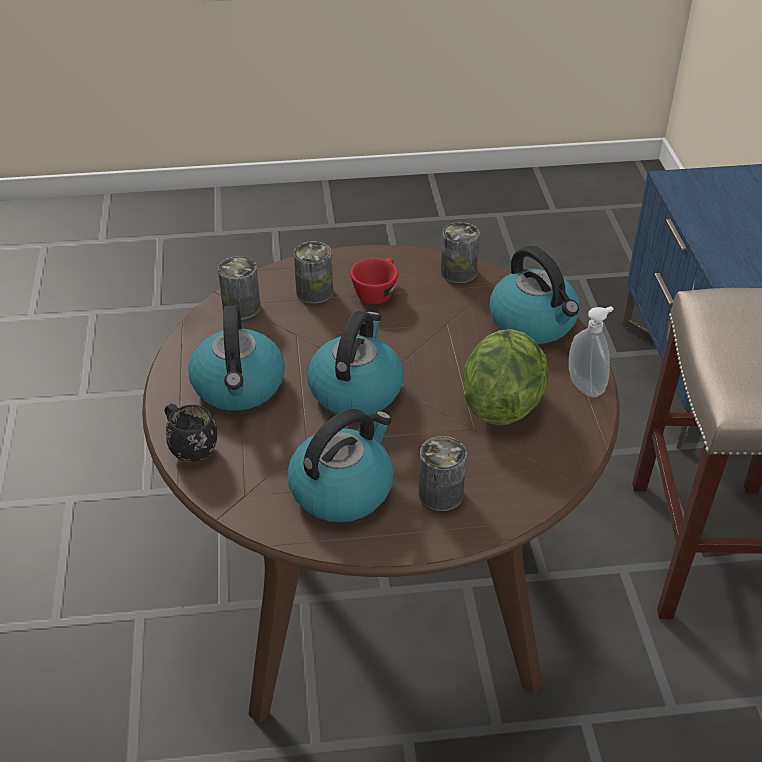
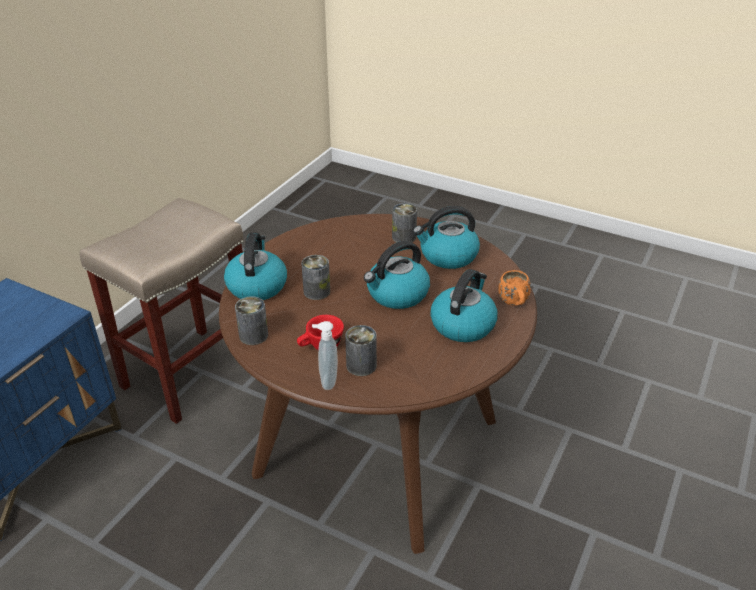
camera: 145 degrees left, 5 degrees down
(189, 447) = (514, 304): black mug -> orange mug
(241, 307) = (421, 377): can -> can (316, 291)
(502, 402) = (329, 257): lettuce -> none
(587, 386) = (278, 247): soap dispenser -> soap dispenser (327, 381)

